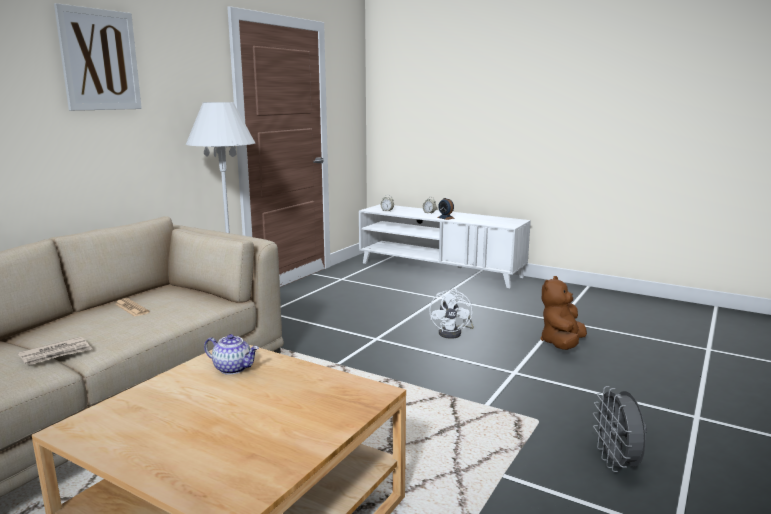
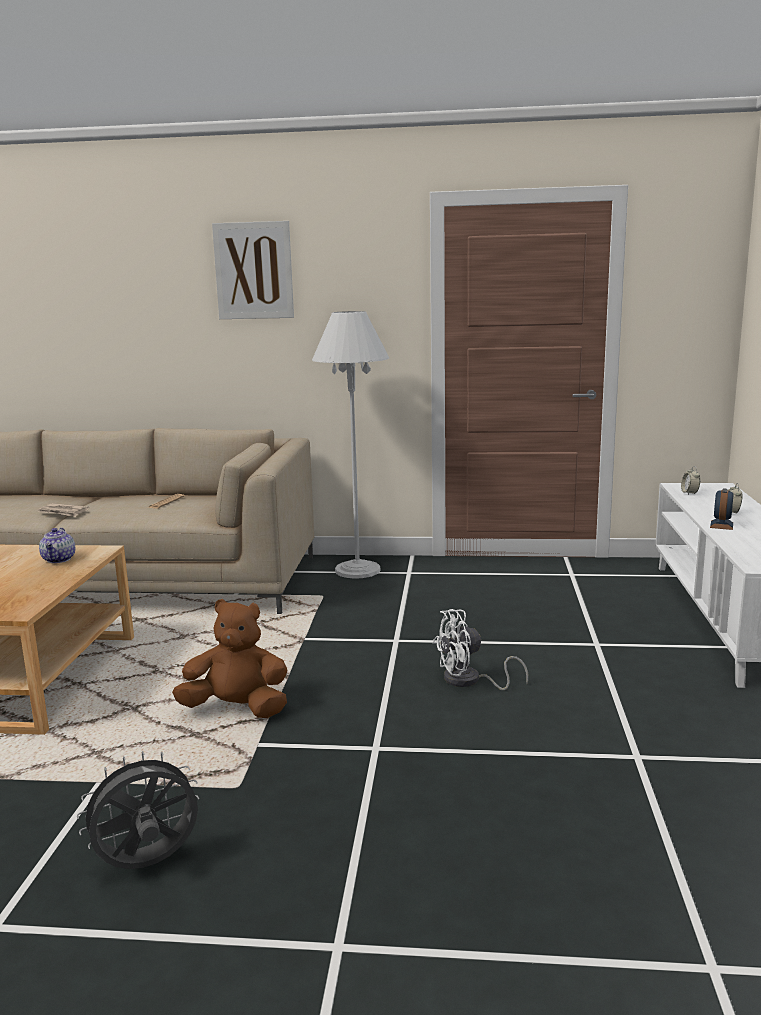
camera: 65 degrees right, 0 degrees up
(561, 344) = (526, 773): brown plush toy -> brown plush toy (237, 709)

